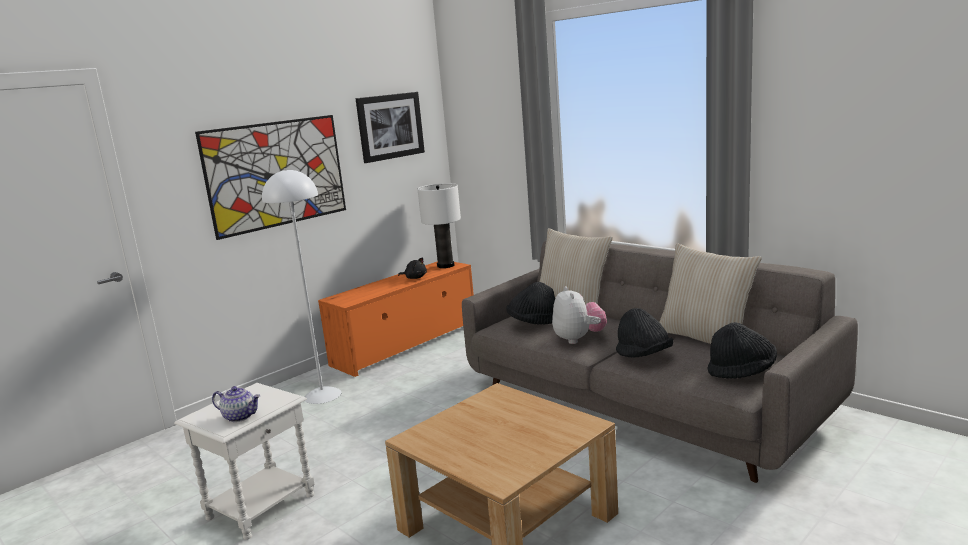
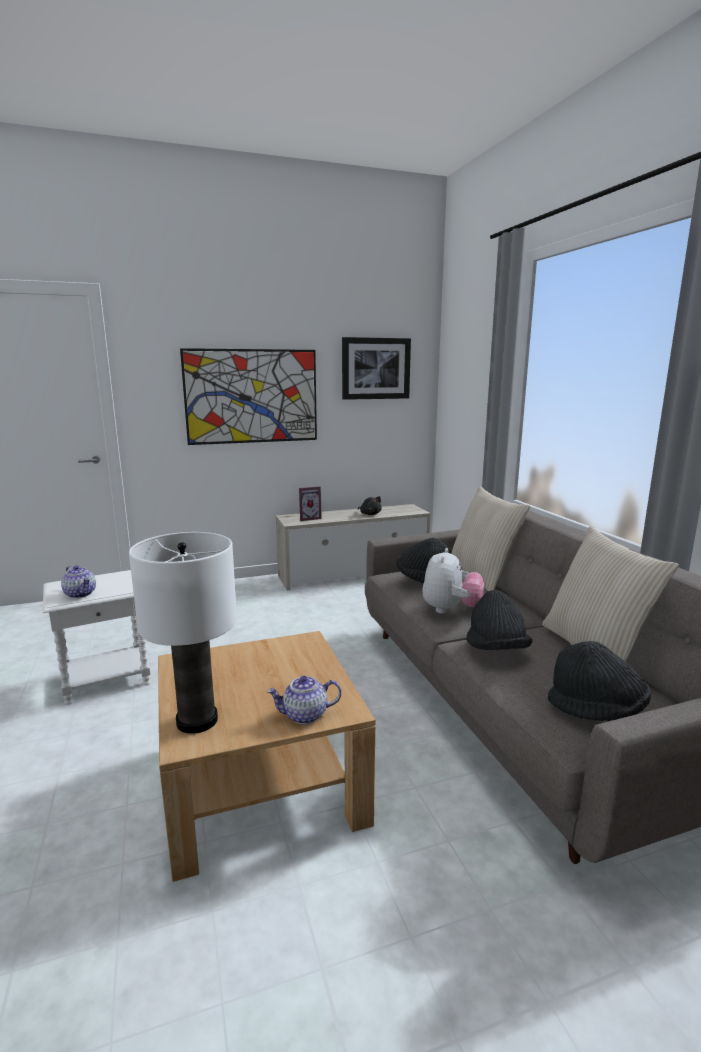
camera: 25 degrees right, 0 degrees up
(322, 395) = (247, 598): white floor lamp -> none
(359, 295) = (309, 518): none -> picture frame
(406, 344) = (353, 573): orange tv stand -> white tv stand
(446, 265) = (408, 509): white table lamp -> white table lamp (197, 721)
(564, 437) = (304, 715): none -> teapot

